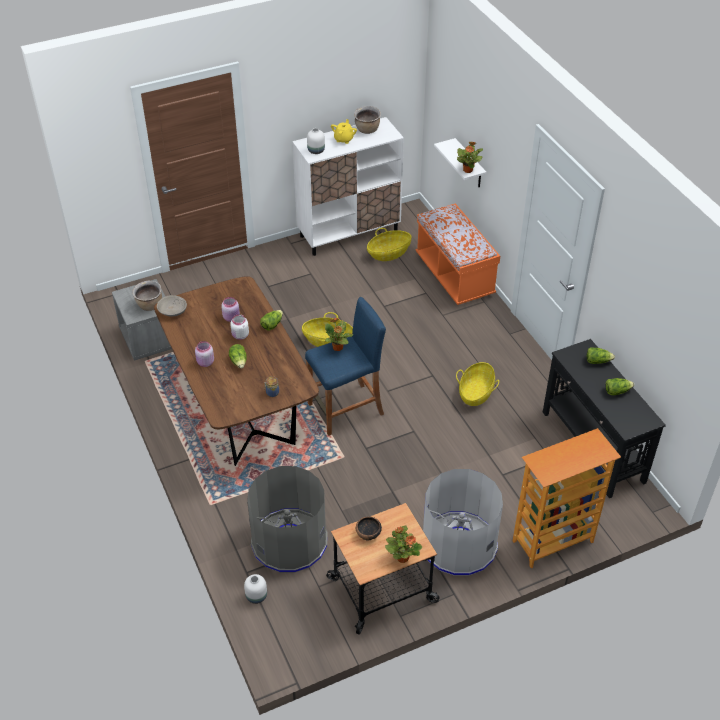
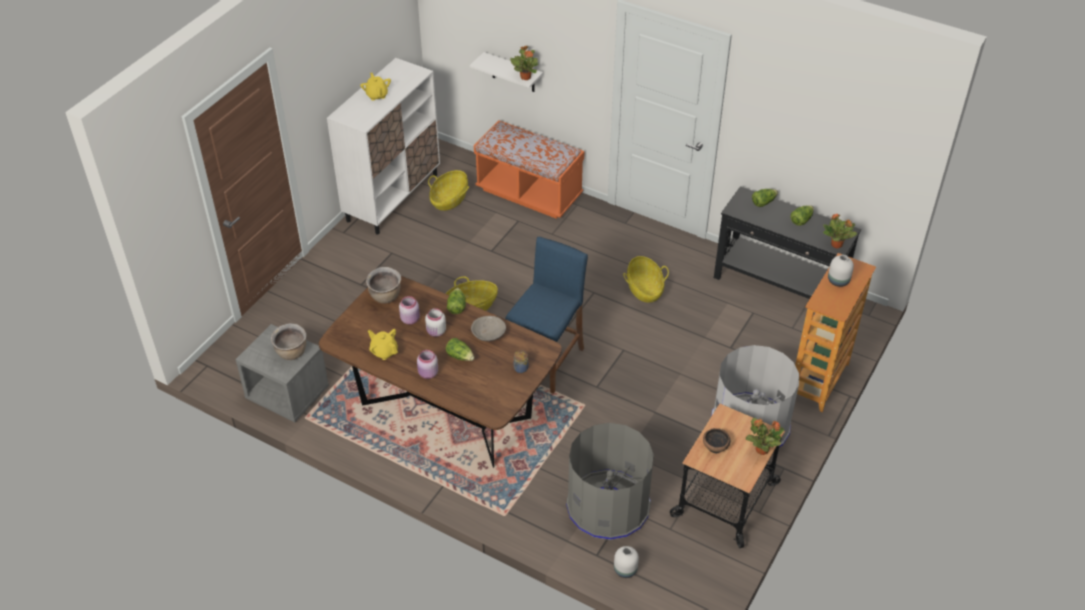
camera: 35 degrees left, 0 degrees up
(172, 311) = (344, 342): grey bowl -> grey bowl (488, 334)
(191, 331) = (384, 351): none -> yellow teapot
(316, 151) = (361, 117): white vase -> white vase (838, 281)
(337, 348) = (535, 299): potted plant -> potted plant (837, 245)
(367, 130) = (391, 77): brown cooking pot -> brown cooking pot (385, 297)

